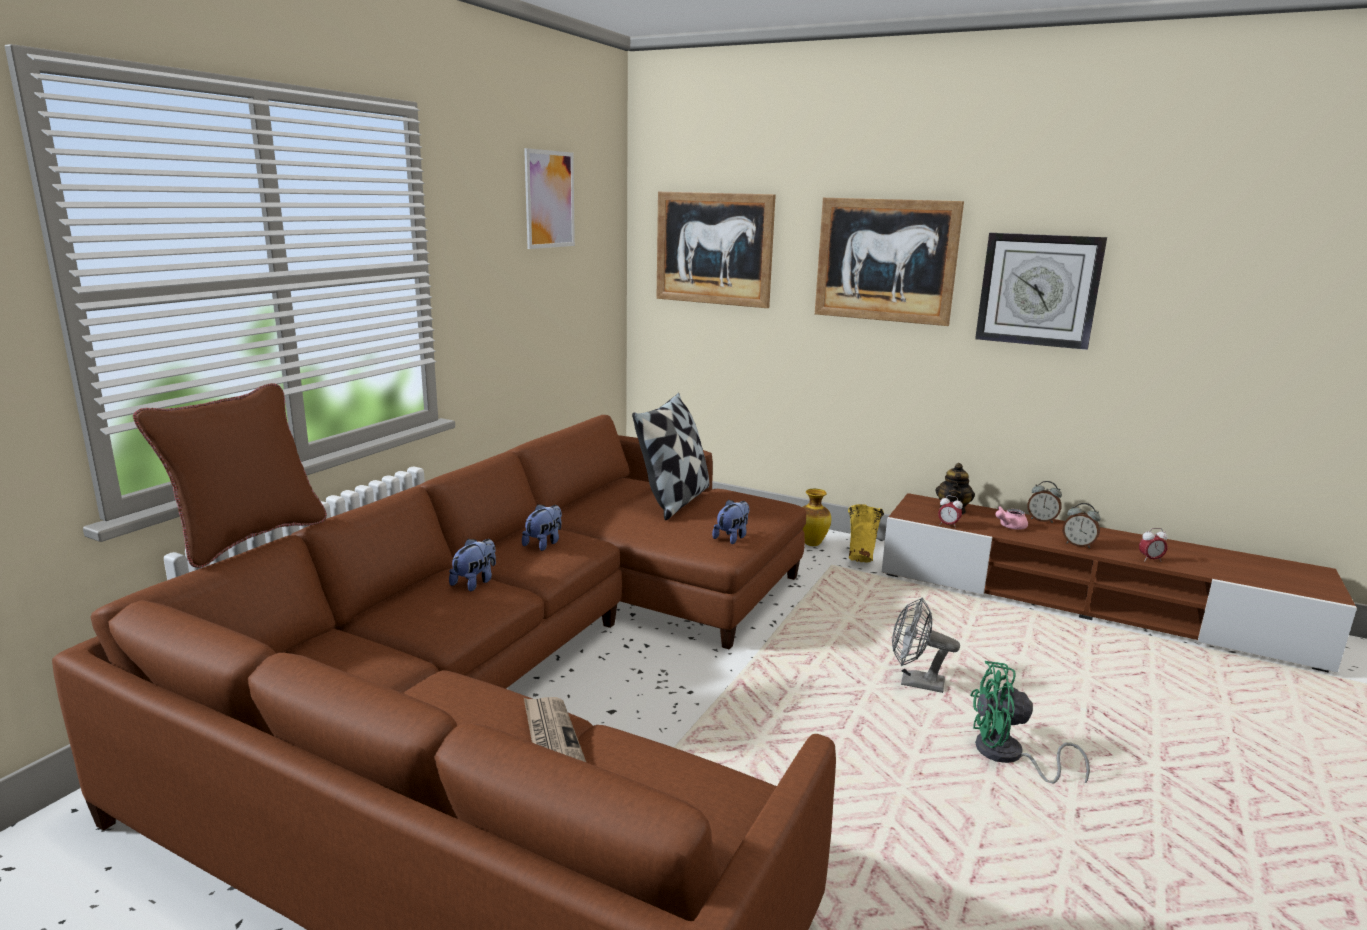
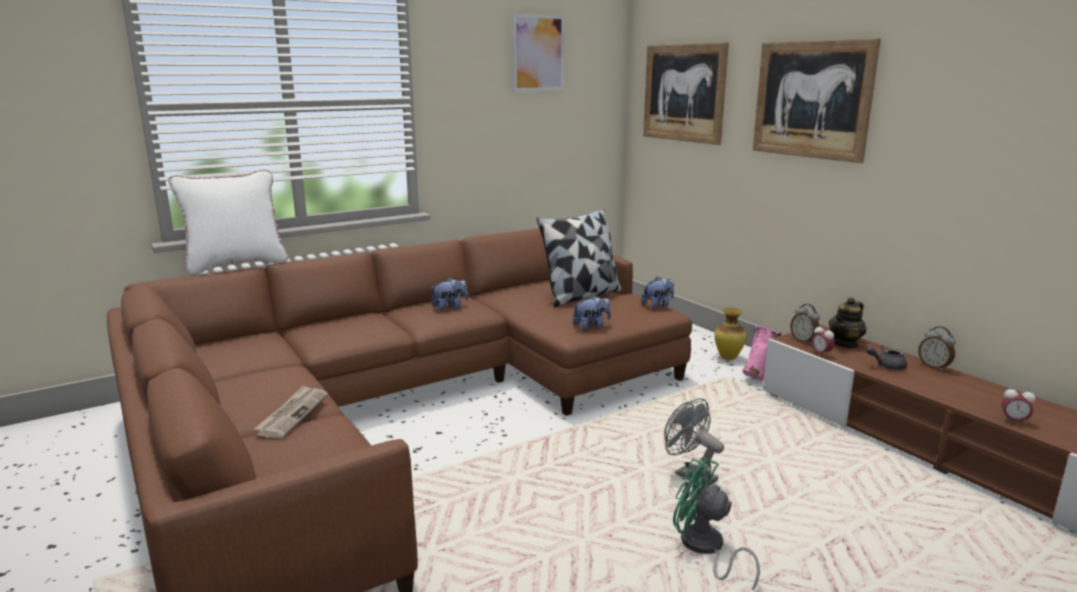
camera: 30 degrees right, 0 degrees up
(248, 538) = (236, 265): brown pillow -> white pillow
(475, 582) = (377, 322): plush toy -> plush toy (657, 306)
(861, 558) = (760, 376): yellow vase -> pink vase
(1009, 527) = (886, 366): pink teapot -> grey teapot
(1038, 290) = (947, 127): wall clock -> none
(1078, 544) = (943, 393): alarm clock -> alarm clock (803, 341)

